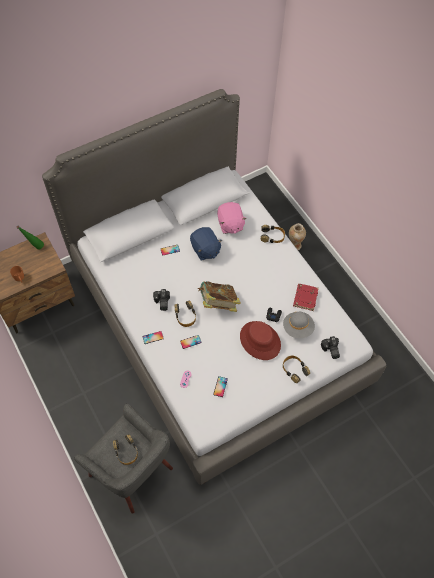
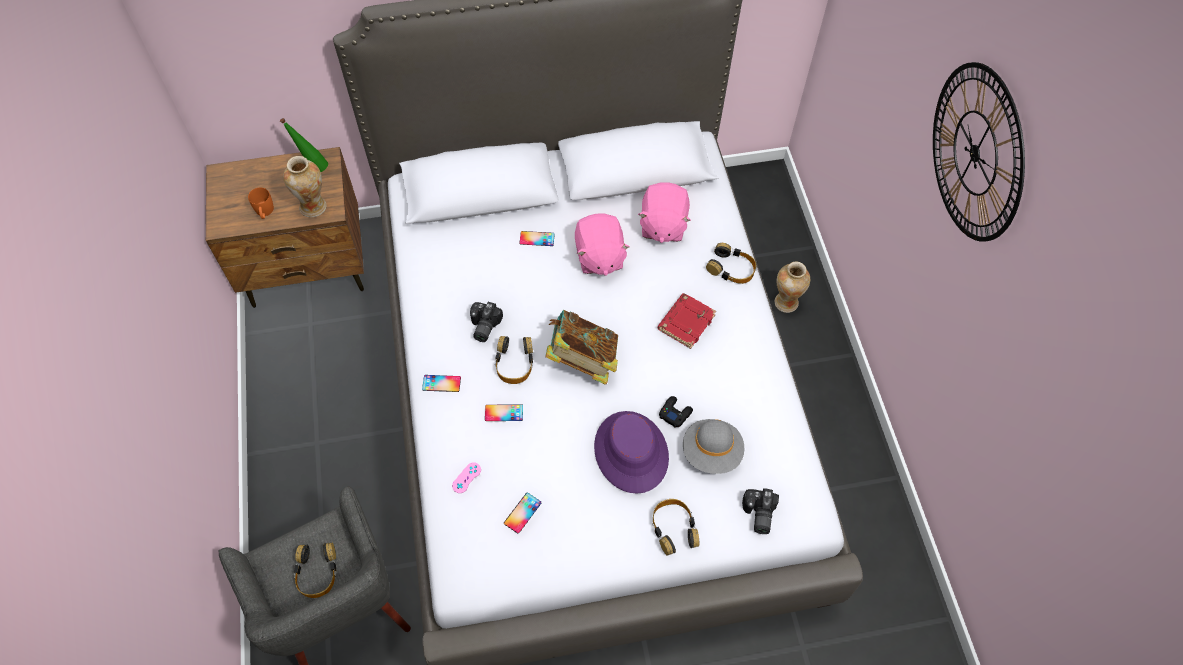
camera: 20 degrees right, 0 degrees up
(45, 268) = (313, 207): none -> vase
(205, 250) = (599, 257): blue plush toy -> pink plush toy
(260, 341) = (630, 452): red hat -> purple hat
(305, 298) = (747, 399): red book -> red book (685, 322)
(383, 151) = (975, 153): none -> wall clock

